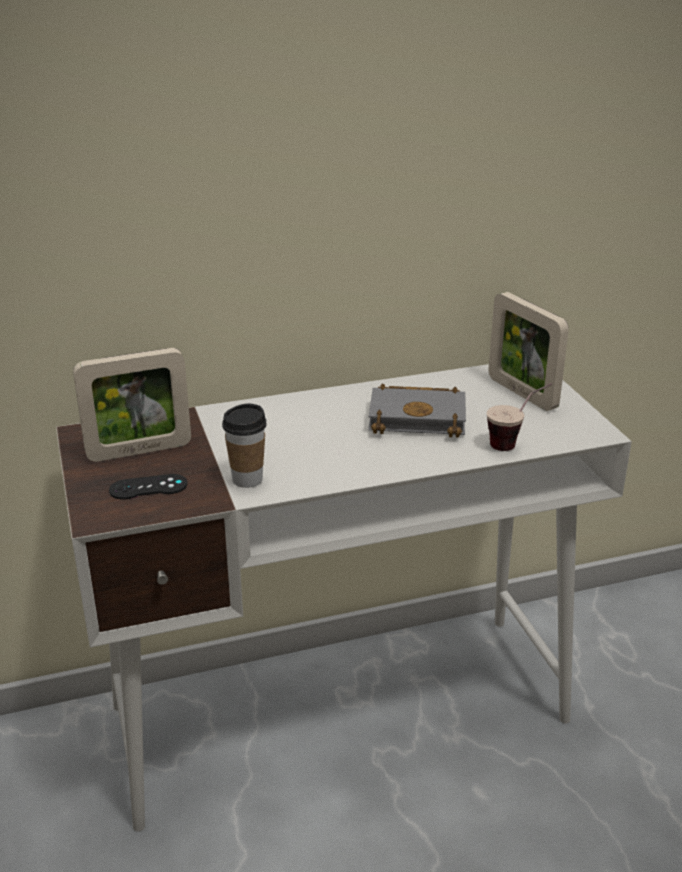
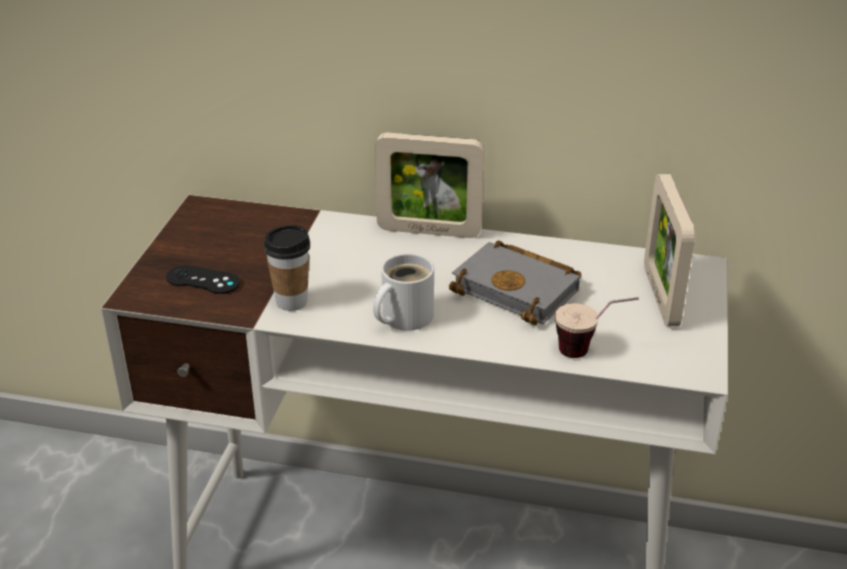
camera: 30 degrees right, 5 degrees up
(139, 451) = (230, 241): picture frame -> picture frame (429, 231)
(352, 462) = (402, 317): none -> white mug

